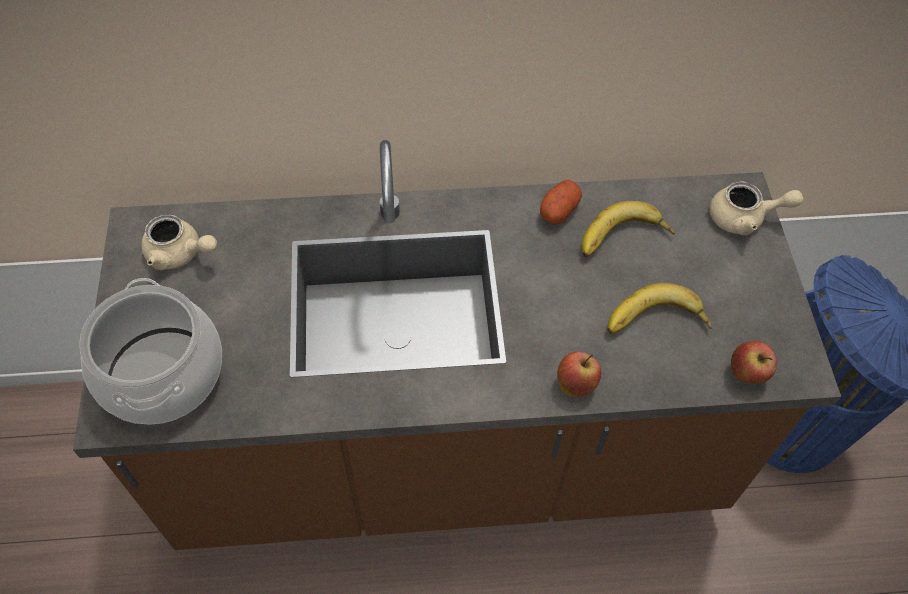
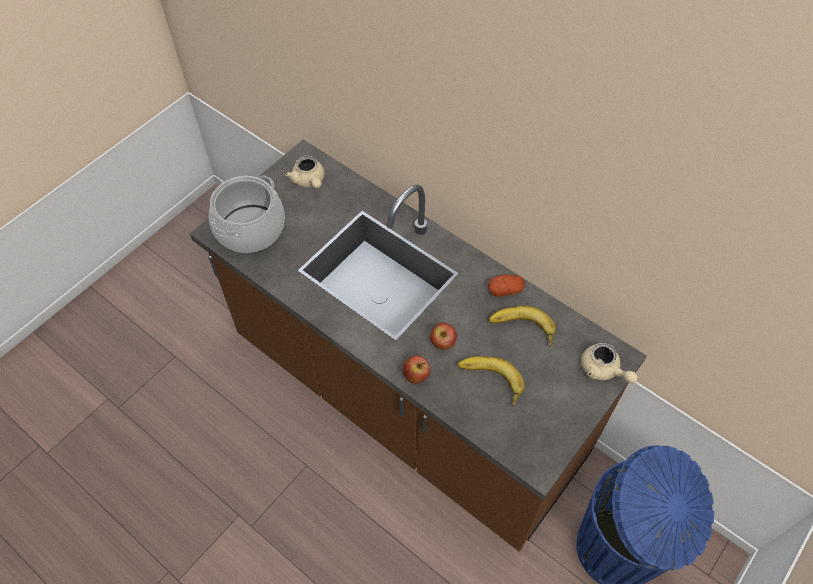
camera: 45 degrees right, 0 degrees up
(747, 374) = (507, 443): apple -> apple (442, 343)

